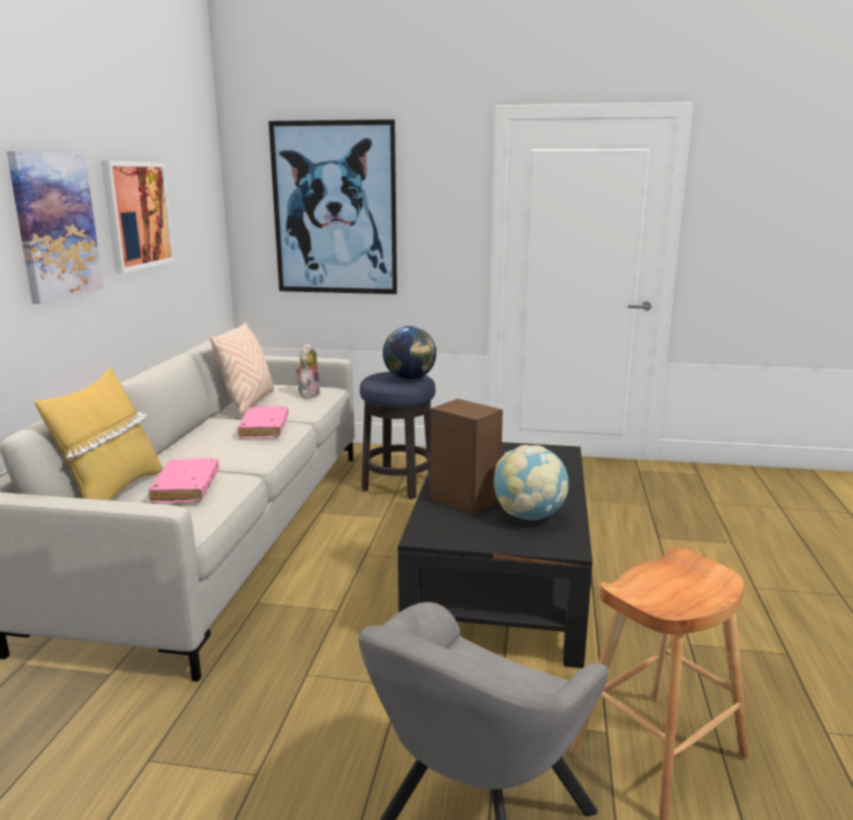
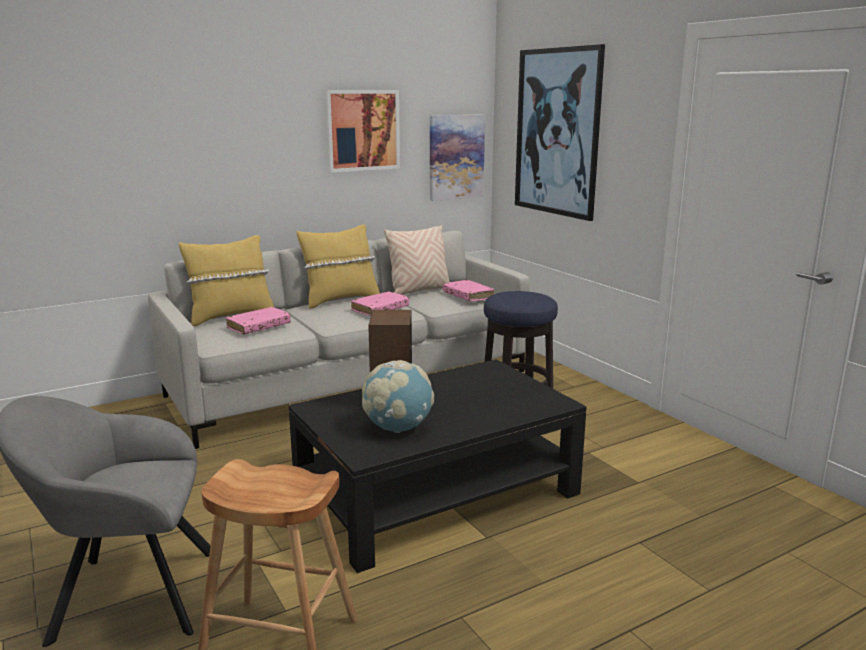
camera: 50 degrees right, 0 degrees up
(55, 226) = (268, 135): picture -> picture (456, 157)
(193, 434) = (340, 300): none -> yellow pillow
(308, 394) = (468, 296): plush toy -> pink book
(409, 379) = (525, 301): globe -> none

